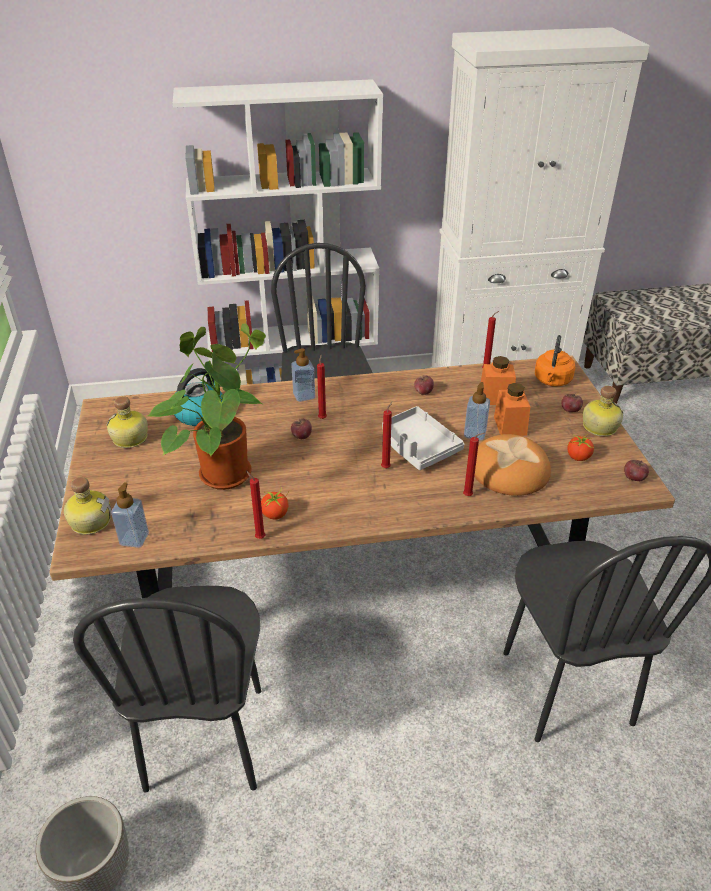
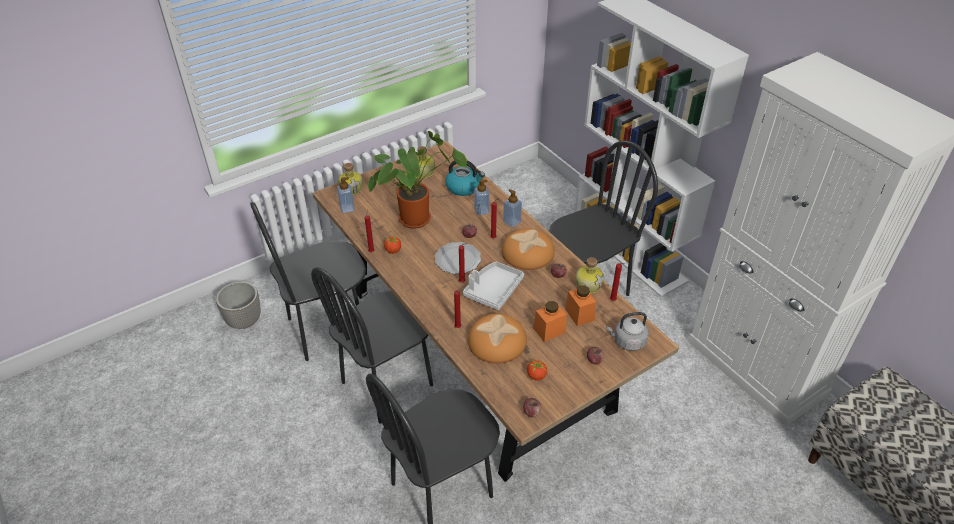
camera: 65 degrees right, 5 degrees up
(341, 459) = (458, 260): none -> plate
(363, 691) = (387, 384): none -> black chair
(369, 401) = (527, 253): none -> bread
(474, 434) = (526, 314): soap dispenser -> soap dispenser (481, 210)
(552, 381) = (627, 341): orange kettle -> grey kettle
(598, 426) = (584, 381): bottle -> bottle (588, 284)

